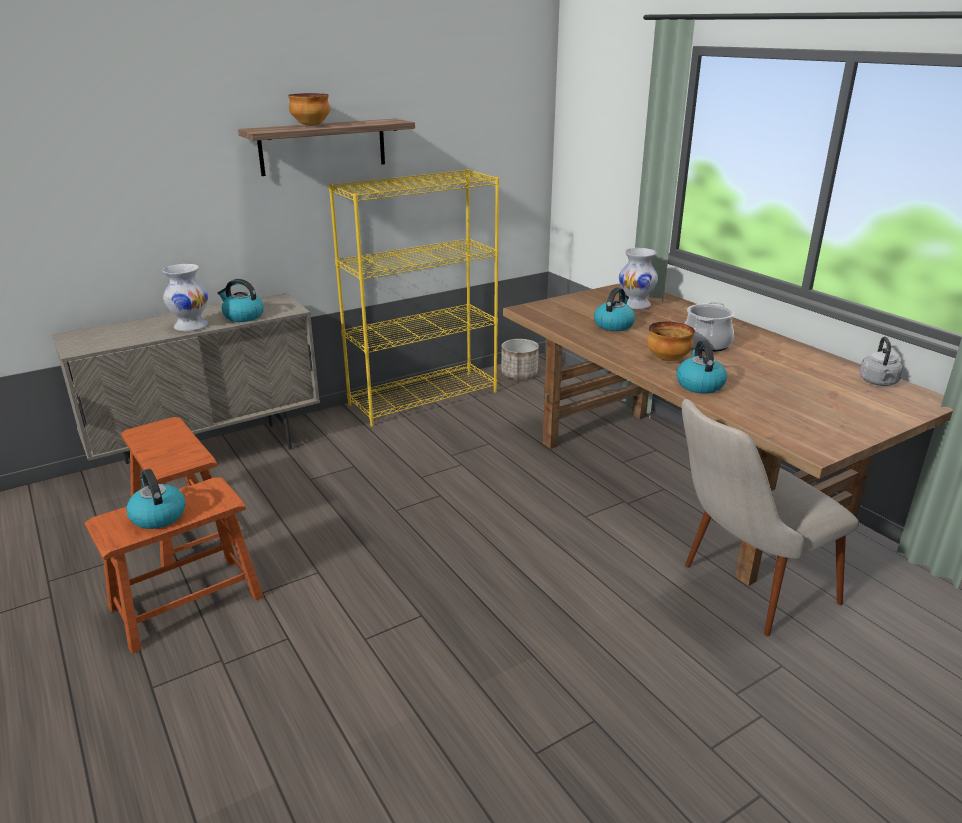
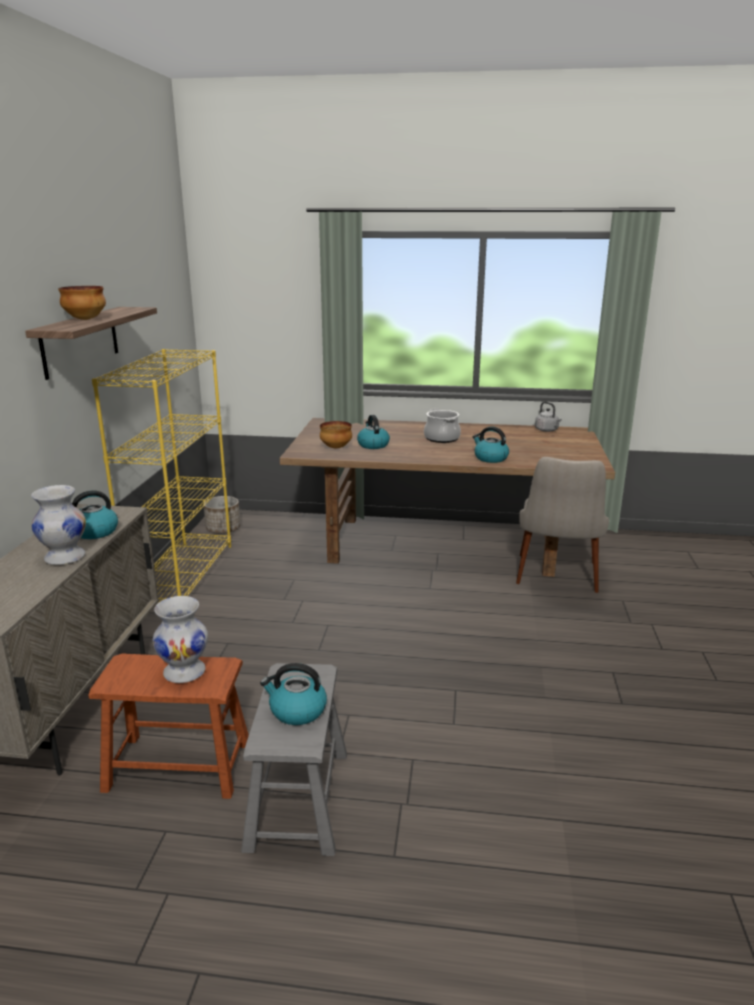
camera: 50 degrees left, 5 degrees down
(186, 602) = (298, 799): brown stool -> grey stool
(635, 305) = (353, 431): white vase -> white vase (183, 672)
(667, 359) = (445, 452): bowl -> bowl (335, 448)

